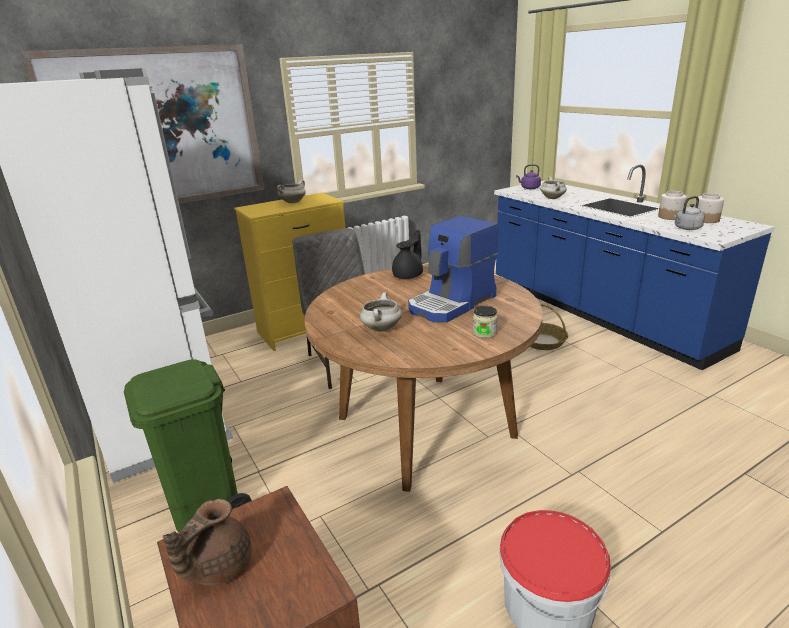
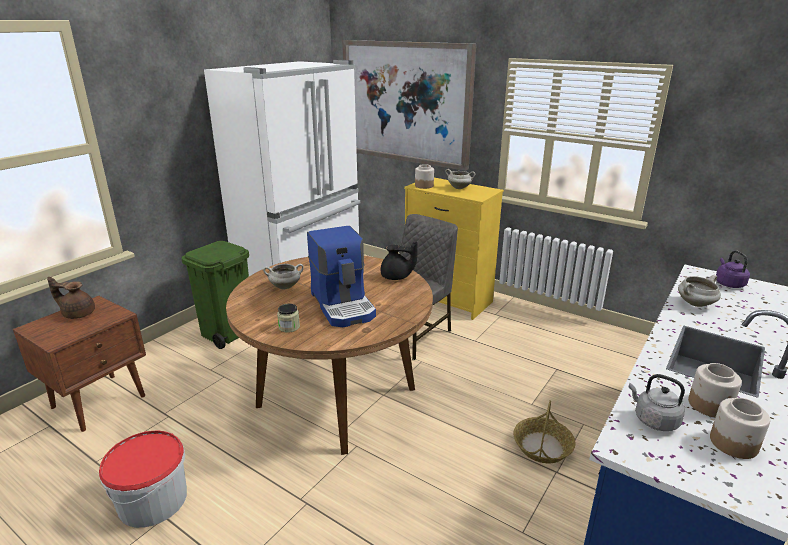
camera: 65 degrees right, 0 degrees up
(263, 211) = (424, 186): none -> jar
(452, 303) = (344, 305): coffee machine -> coffee machine turned 135 degrees counterclockwise

